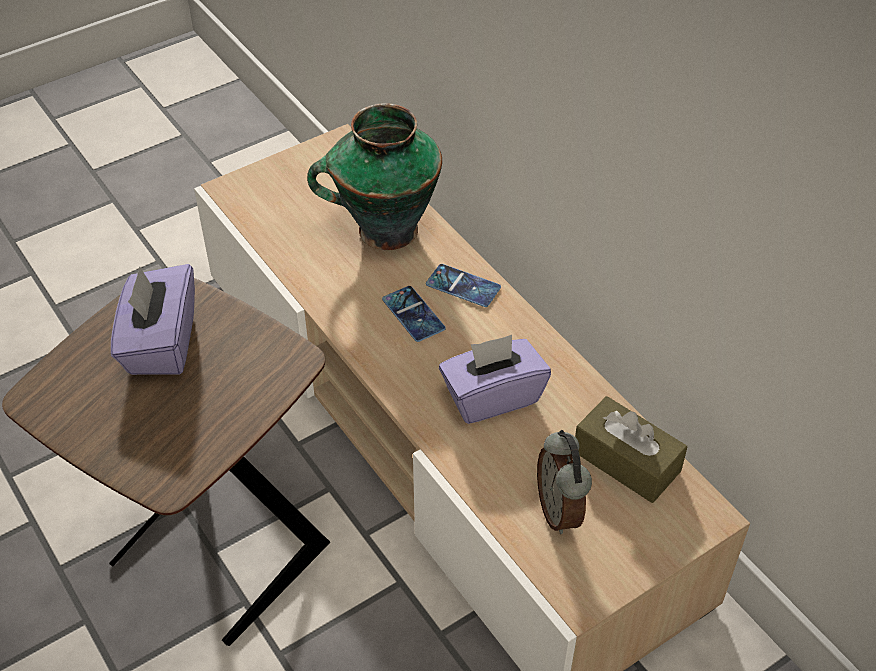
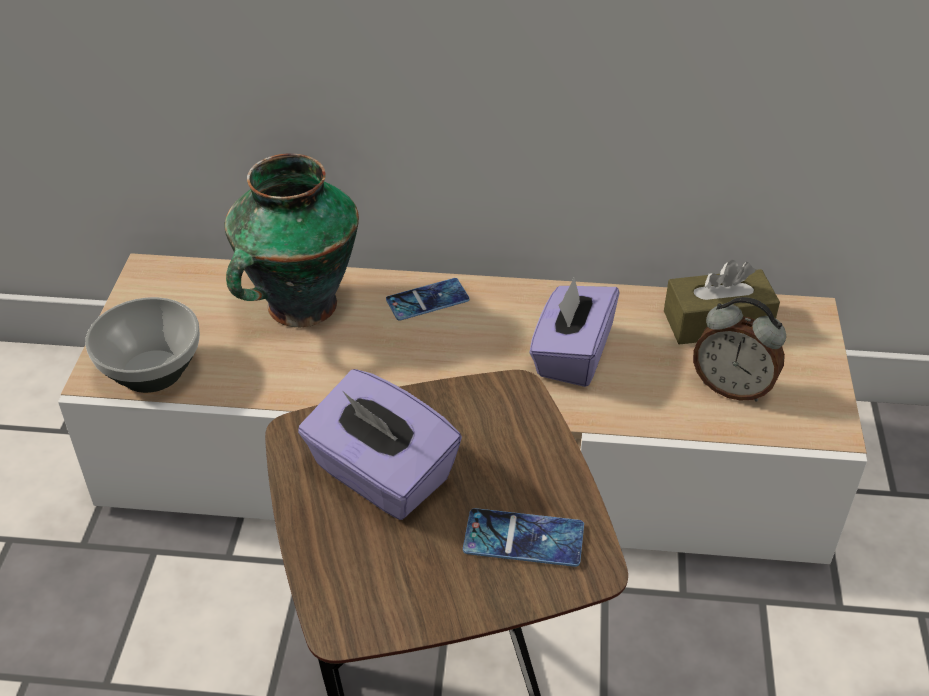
camera: 50 degrees left, 5 degrees down
(256, 208) = (153, 373): none -> bowl
(413, 314) = (423, 347): phone -> phone (523, 538)

